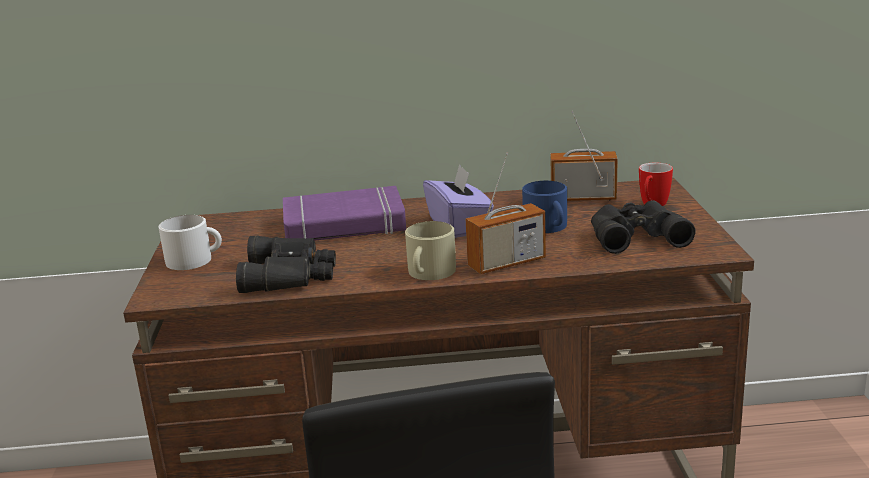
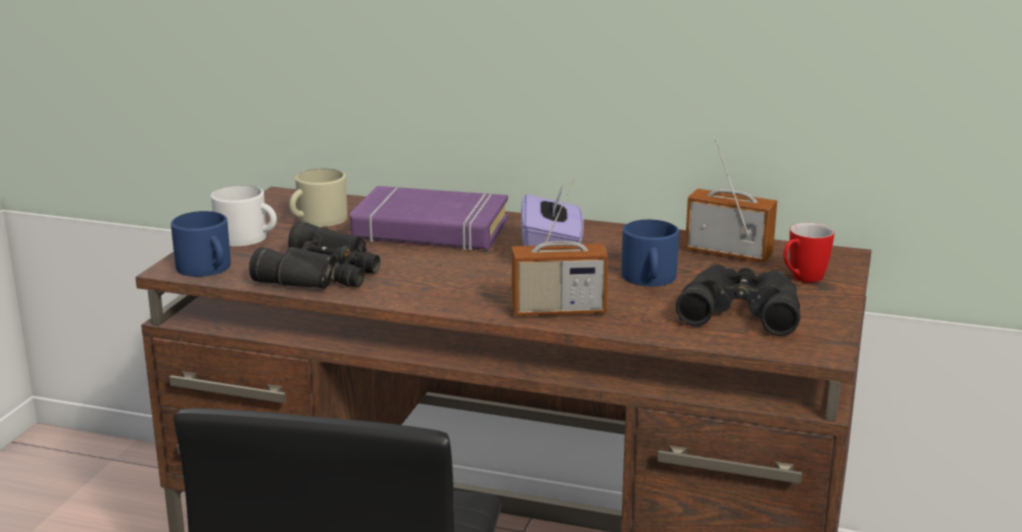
camera: 20 degrees right, 0 degrees up
(184, 292) = (207, 268): none -> blue mug
(429, 273) = (464, 302): beige mug -> beige mug (317, 220)

